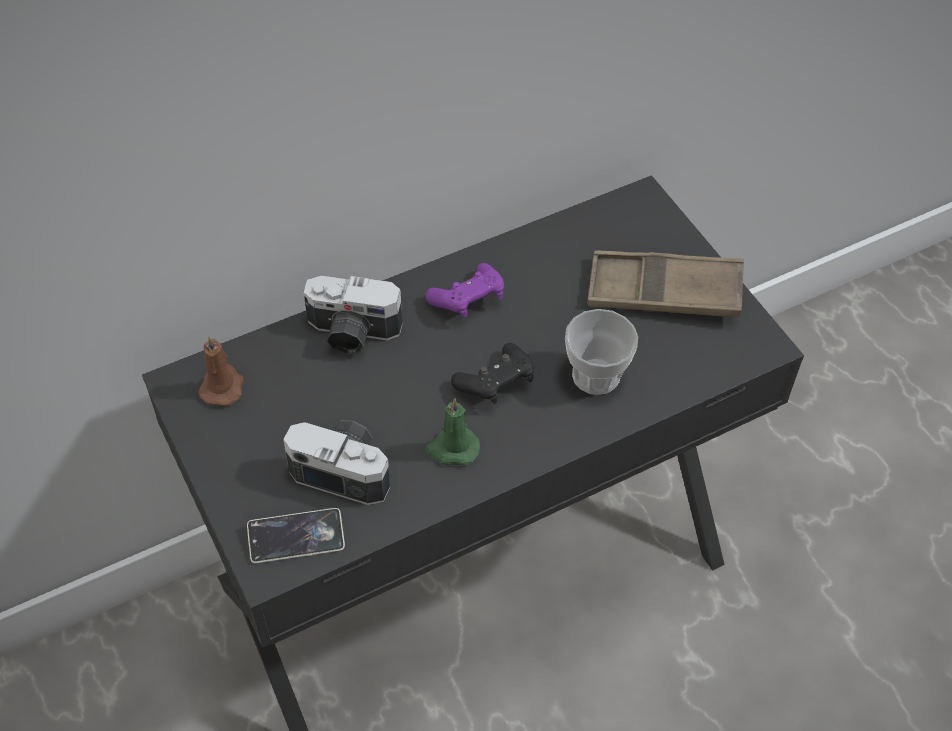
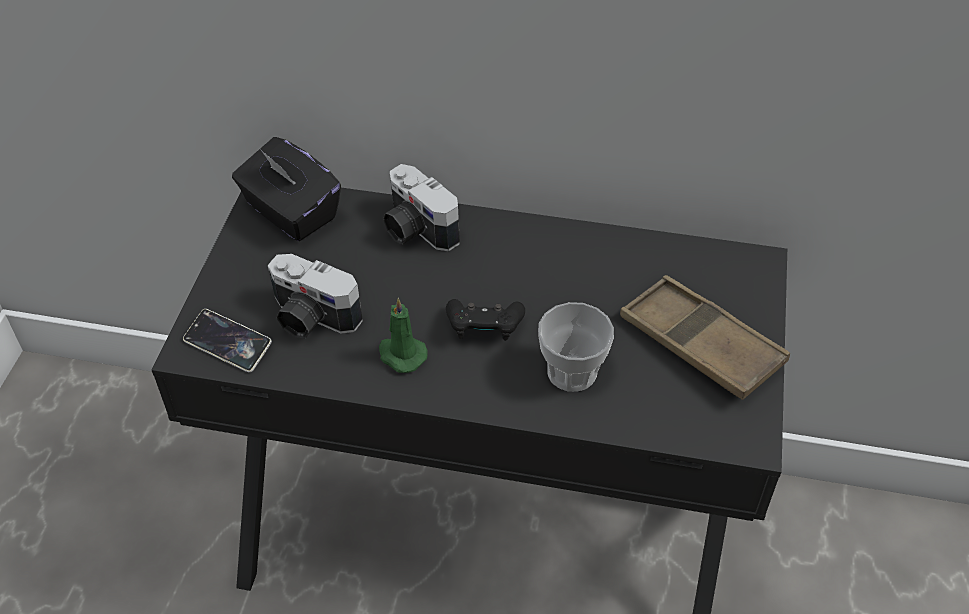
camera: 40 degrees right, 5 degrees down
(223, 386) = (290, 213): brown candle -> black tissue box
(345, 468) = (311, 318): camera -> camera turned 150 degrees clockwise
(468, 300) = (527, 257): purple game controller -> none

